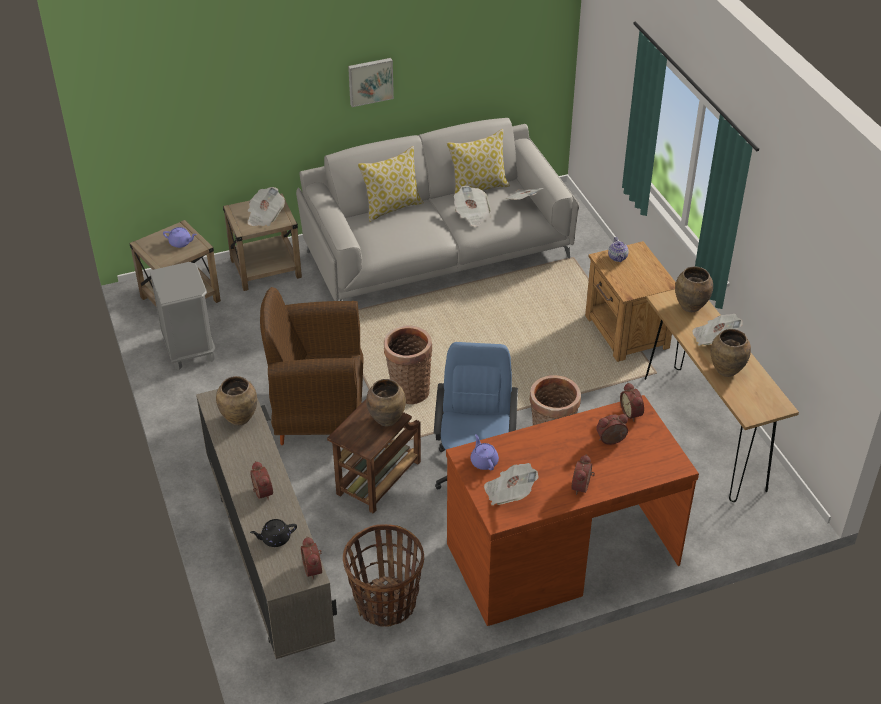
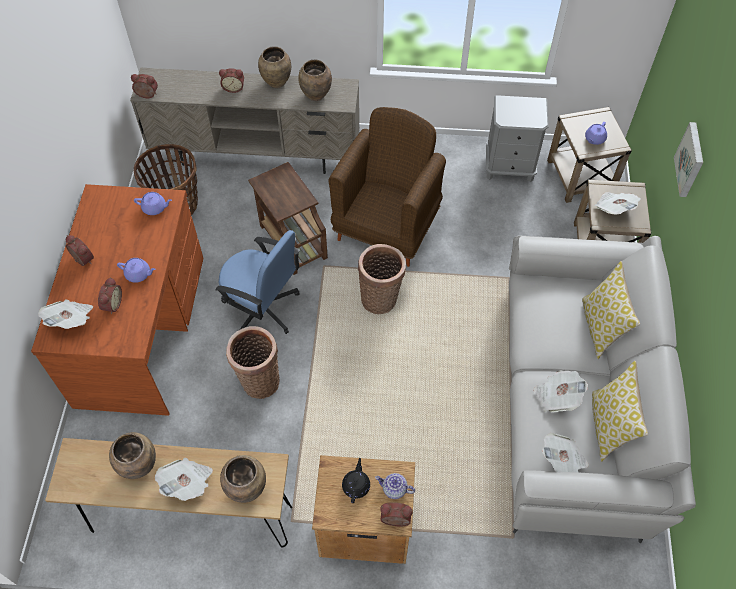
camera: 115 degrees right, 15 degrees up
(275, 539) = (187, 84): black teapot -> black teapot (356, 485)
(370, 81) = (708, 255): picture -> picture (691, 160)
(387, 420) = (283, 204): brown vase -> brown vase (276, 83)
(509, 493) = (112, 211): newspaper -> newspaper (71, 320)
(567, 437) = (138, 274): none -> purple teapot
(632, 413) = (130, 336): alarm clock -> alarm clock (395, 521)

